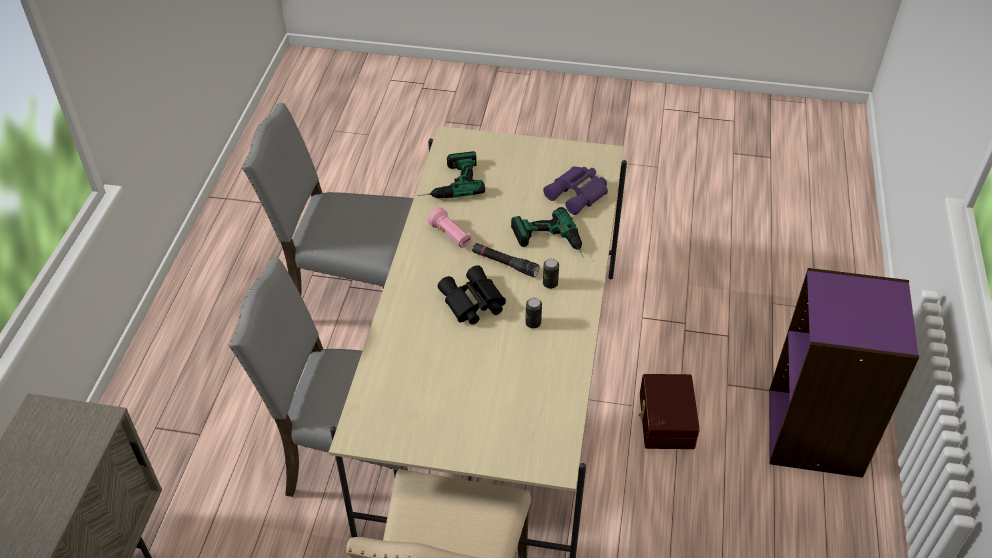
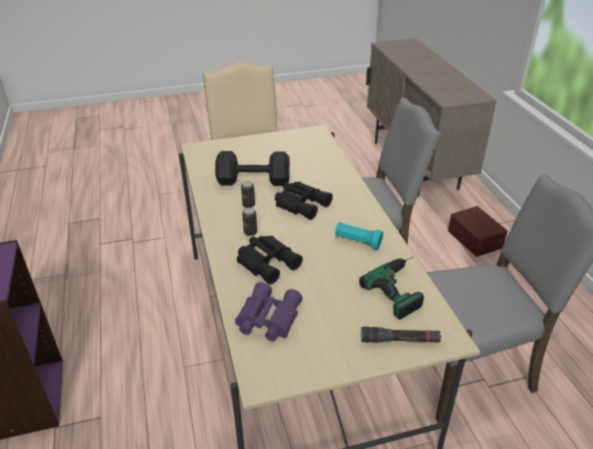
camera: 155 degrees right, 10 degrees down
(450, 236) = (357, 241): pink flashlight -> turquoise flashlight
(505, 263) = (296, 235): black flashlight -> black flashlight (399, 340)
(508, 363) = (252, 180): none -> black dumbbell
(550, 243) = (268, 262): power drill -> black binoculars
(664, 420) = (154, 364): brown storage box -> brown storage box (475, 238)

